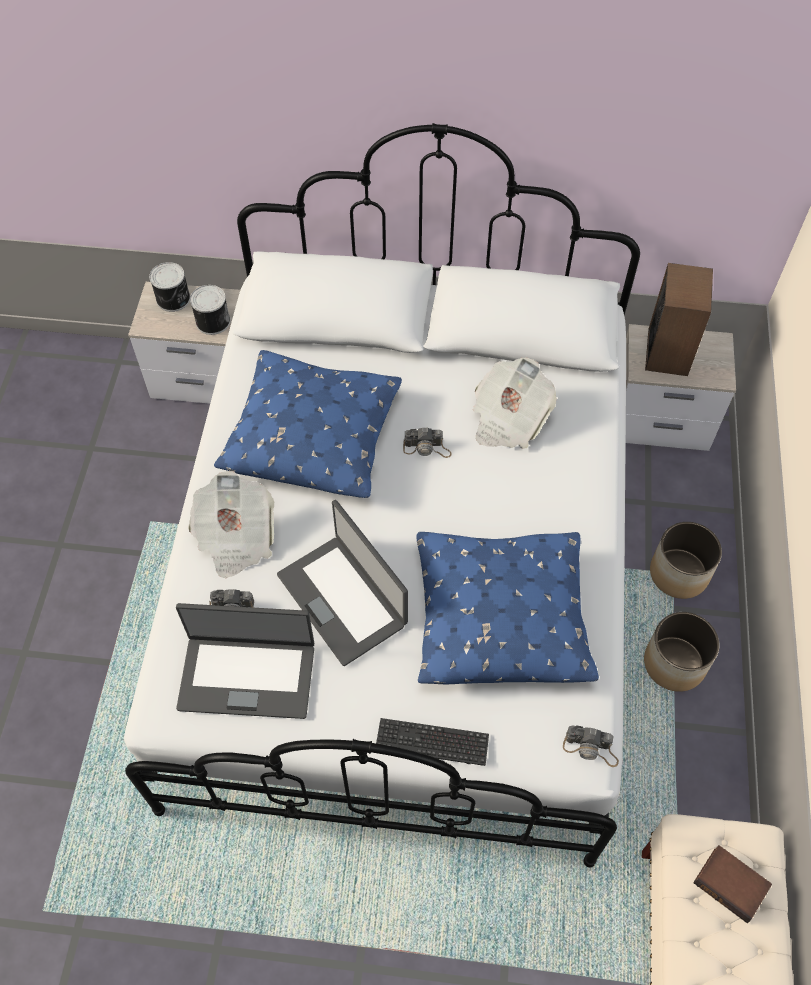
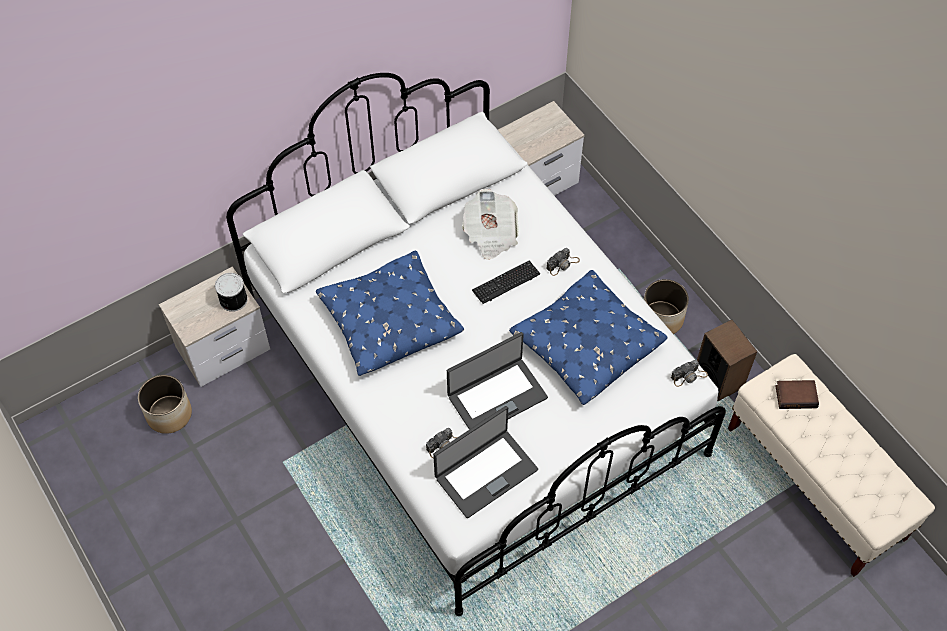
camera: 40 degrees left, 0 degrees up
(174, 299) = (191, 302): can -> none
(235, 537) = (403, 408): newspaper -> none
(343, 599) = (496, 396): laptop -> laptop turned 45 degrees counterclockwise
(427, 448) = (461, 282): camera -> camera (562, 264)
(432, 742) = (611, 432): keyboard -> keyboard (506, 283)
(668, 352) = (528, 136): speaker -> speaker (719, 378)
(679, 573) = (622, 266): planter -> planter (169, 414)

